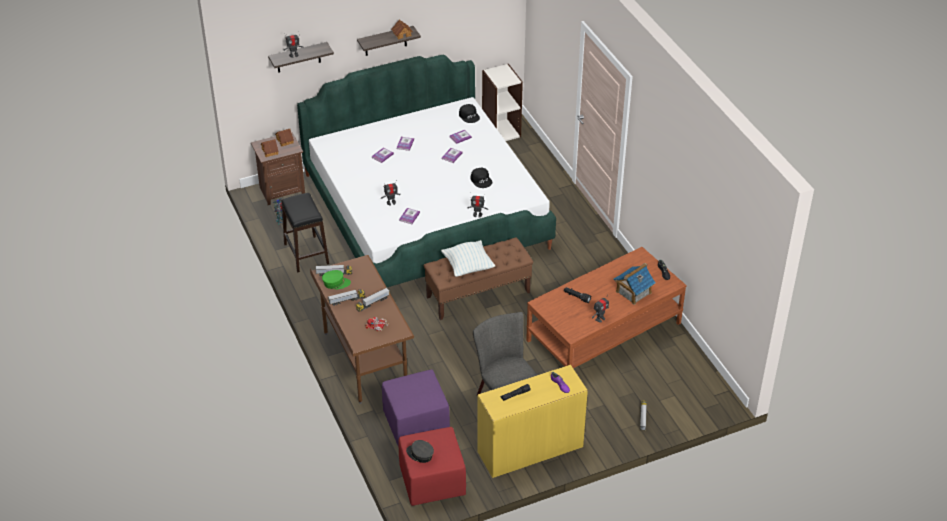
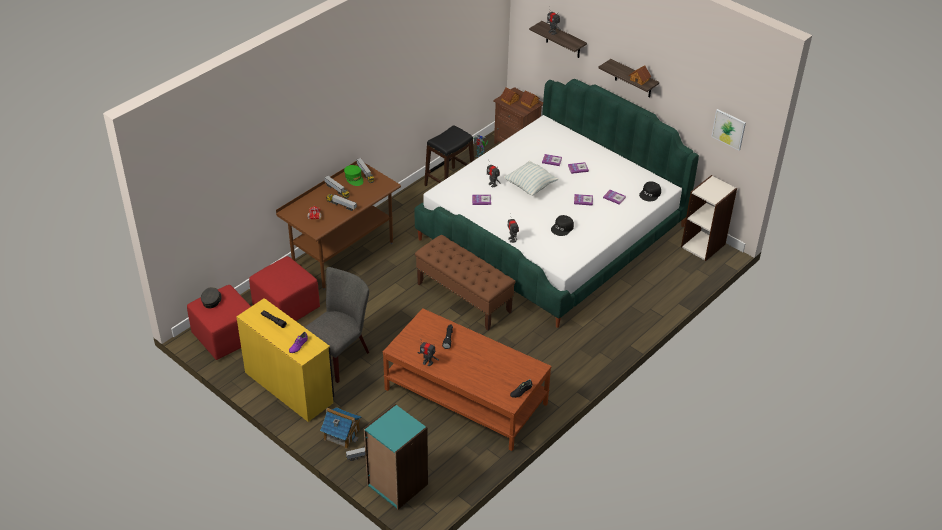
camera: 65 degrees right, 0 degrees up
(415, 424) = (285, 307): purple ottoman -> red ottoman
(468, 267) = (451, 260): pillow -> pillow (530, 186)
(489, 19) = (728, 129): none -> picture
(633, 292) = (479, 376): toy house -> toy house (341, 434)
(687, 406) = (397, 485): none -> turquoise bookcase

